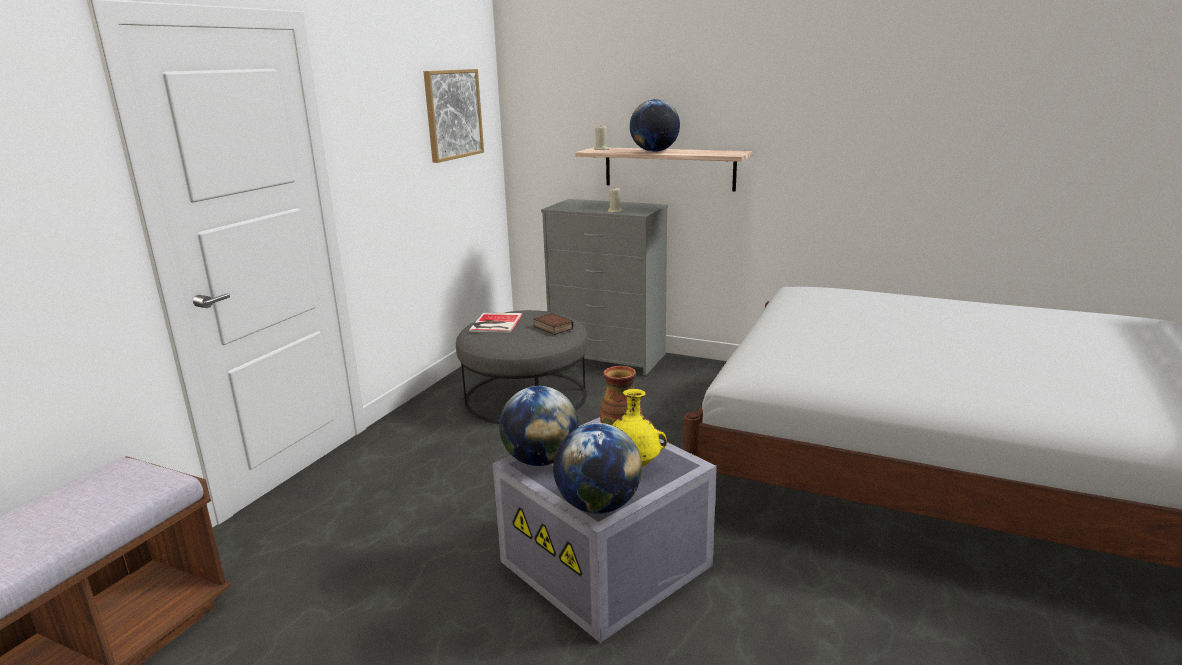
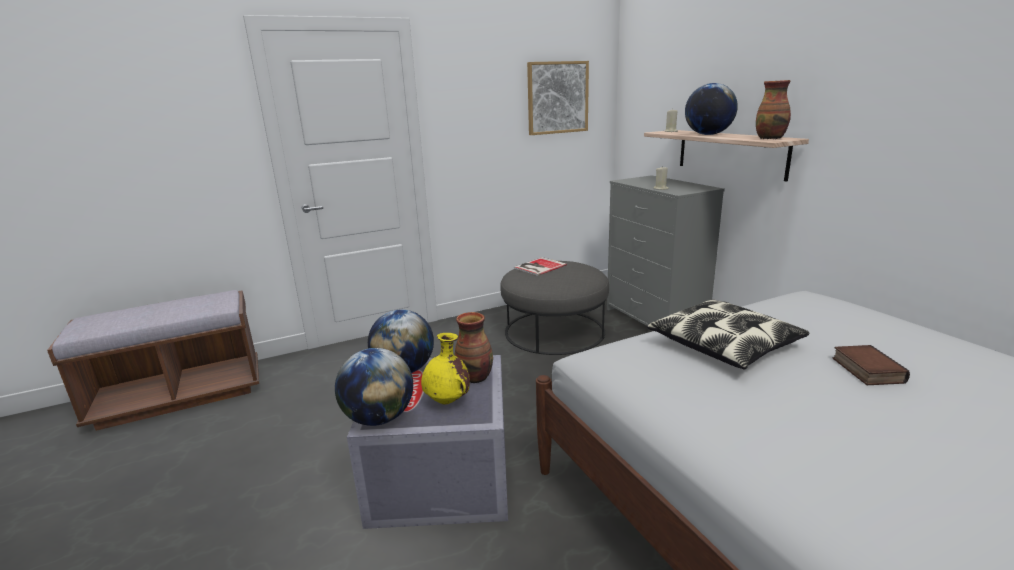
camera: 40 degrees right, 0 degrees up
(552, 328) = (570, 279): book -> book (865, 370)
(723, 152) = (770, 138): none -> vase
(817, 337) = (724, 345): none -> pillow

